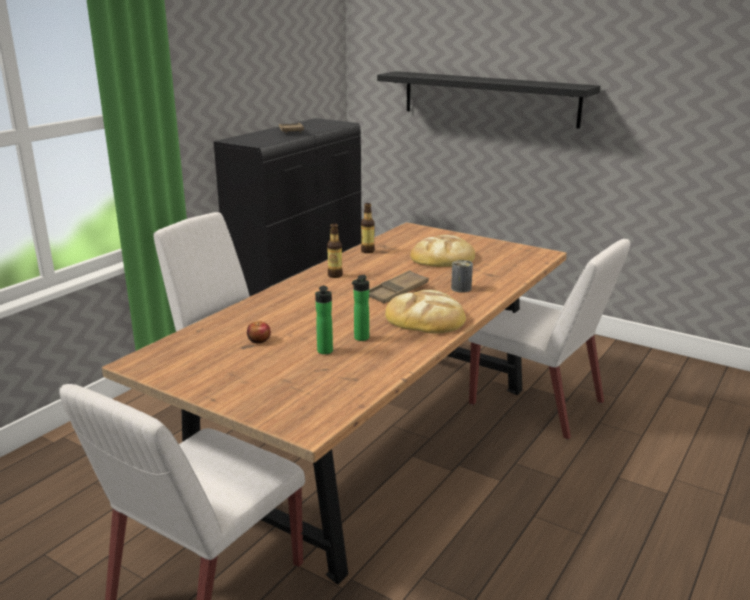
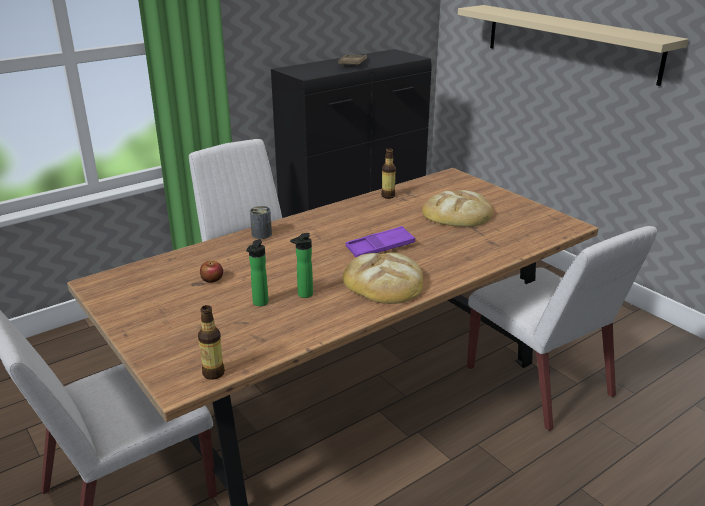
camera: 20 degrees right, 5 degrees up
(335, 275) = (335, 219): bottle -> bottle (213, 373)
(397, 291) = (380, 247): brown tray -> purple tray
(461, 288) = (447, 254): can -> can (261, 234)
(489, 98) = (570, 42): black shelf -> beige shelf

